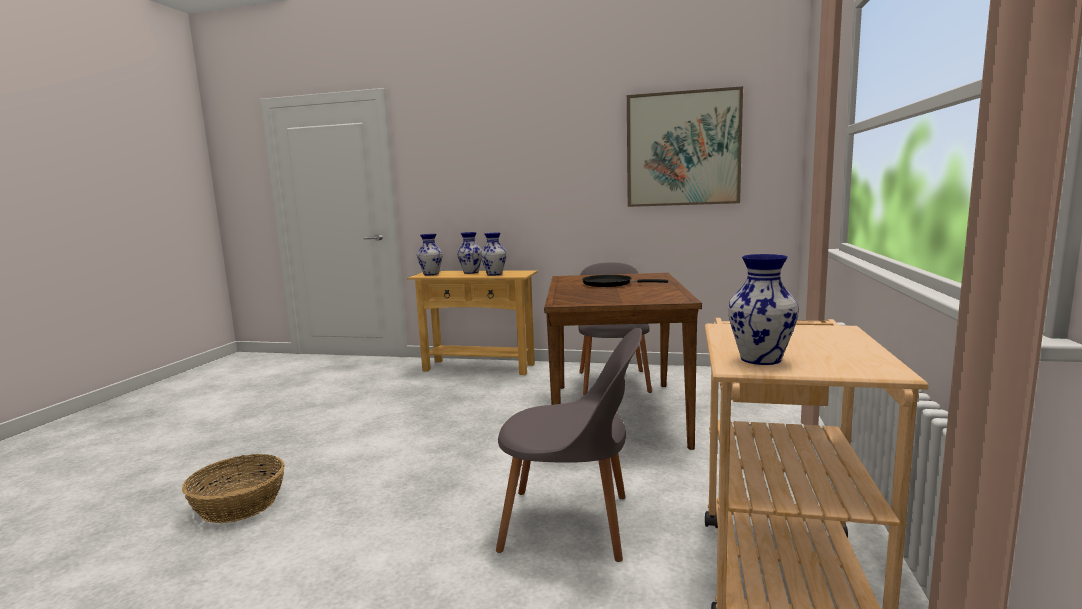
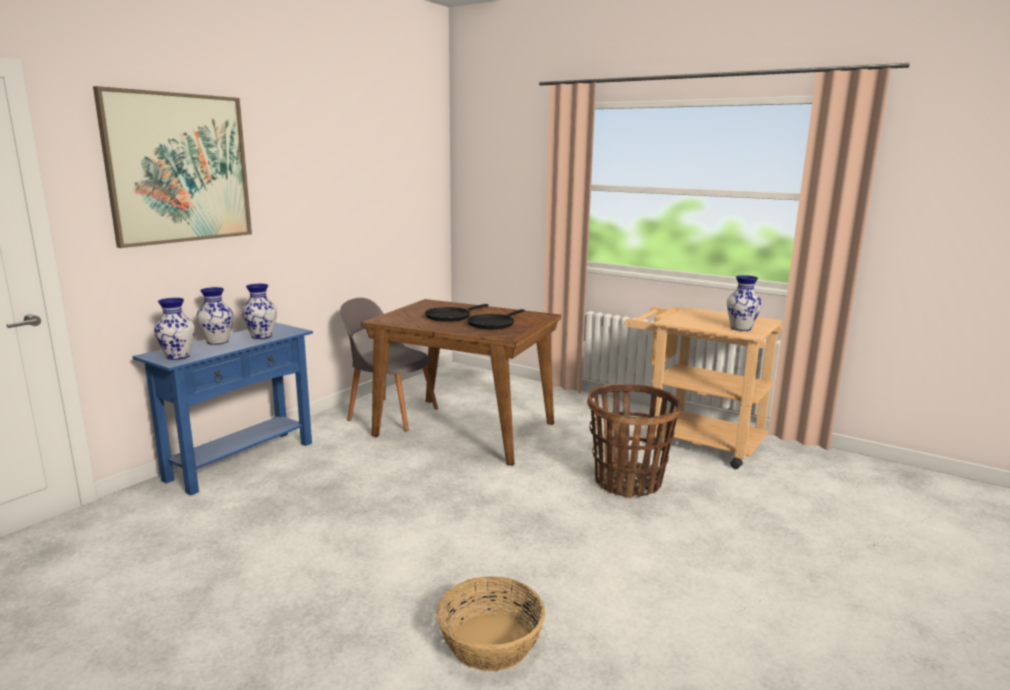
camera: 70 degrees left, 5 degrees up
(479, 367) = (241, 461): beige console table -> blue console table
(573, 524) = (628, 482): grey chair -> basket
(606, 294) = (493, 324): none -> black frying pan
(683, 149) = (385, 181): picture -> picture (179, 168)

